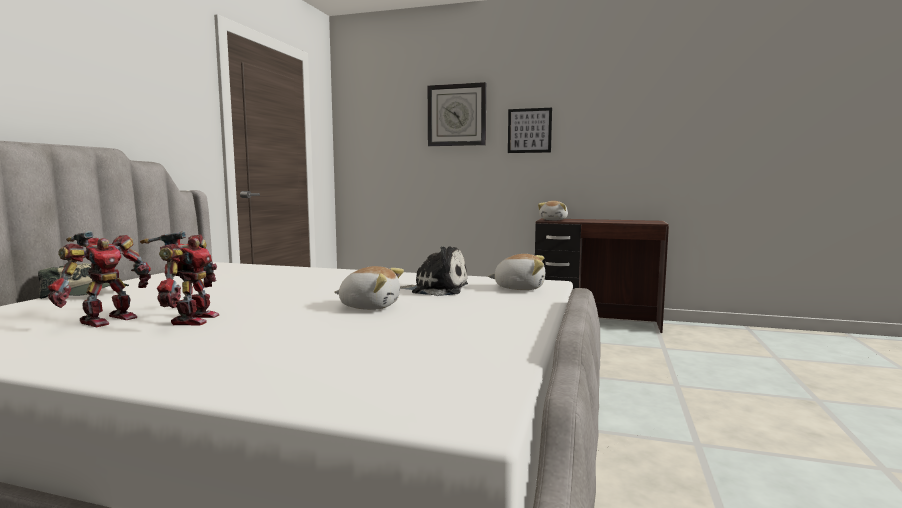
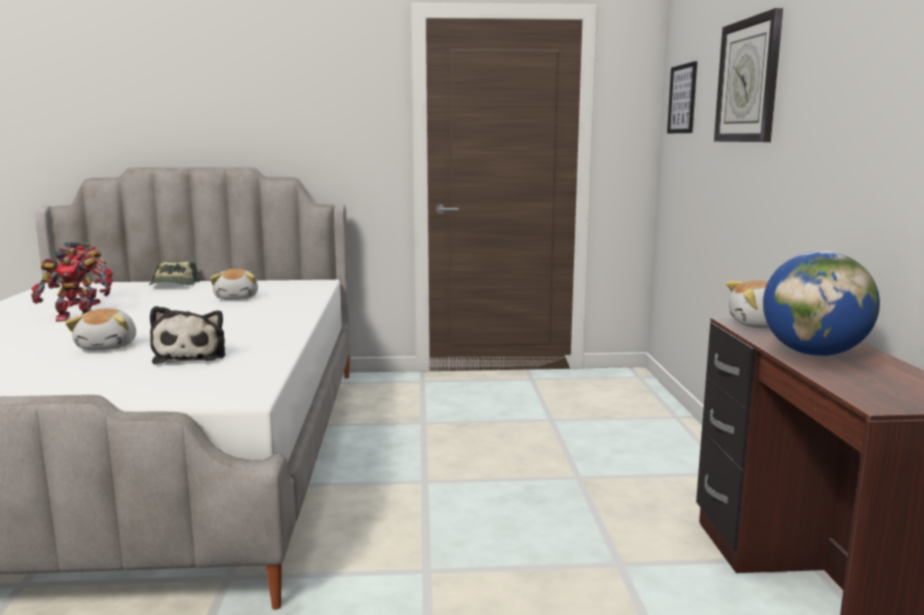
camera: 70 degrees right, 5 degrees up
(519, 288) = (204, 385): plush toy -> plush toy (237, 298)
(529, 130) = (822, 111): picture -> picture (682, 99)
(598, 221) = (813, 353): none -> globe

